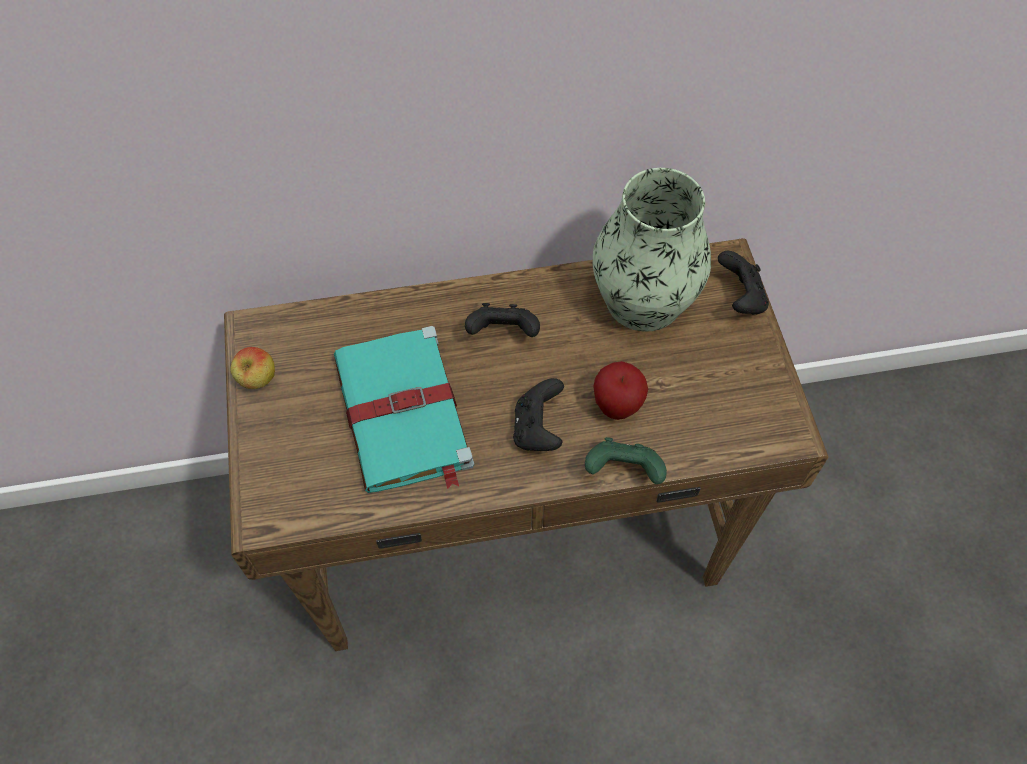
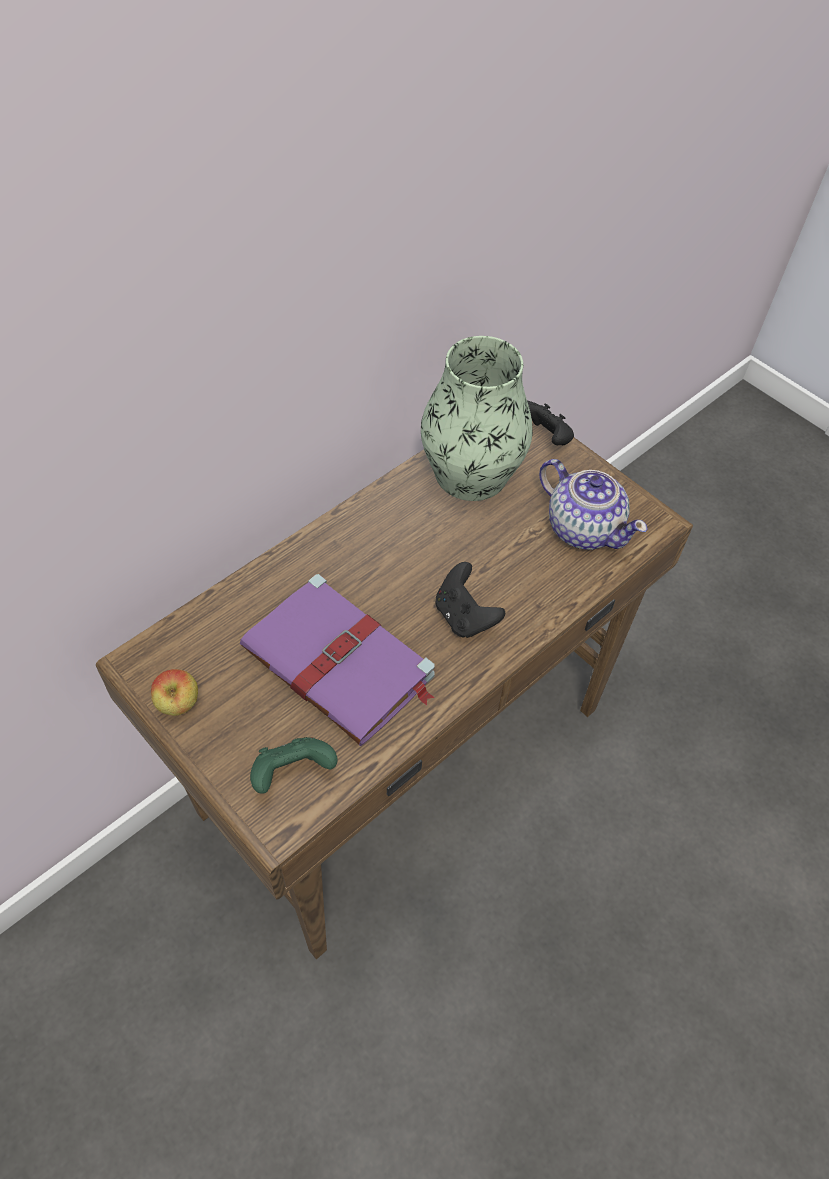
camera: 35 degrees left, 5 degrees down
(404, 414) = (340, 664): turquoise book -> purple book
(503, 333) = (376, 554): black game controller -> none
(617, 406) = (513, 566): apple -> none
(623, 471) = (557, 614): green game controller -> green game controller (292, 773)
(711, 403) = (583, 528): none -> teapot

